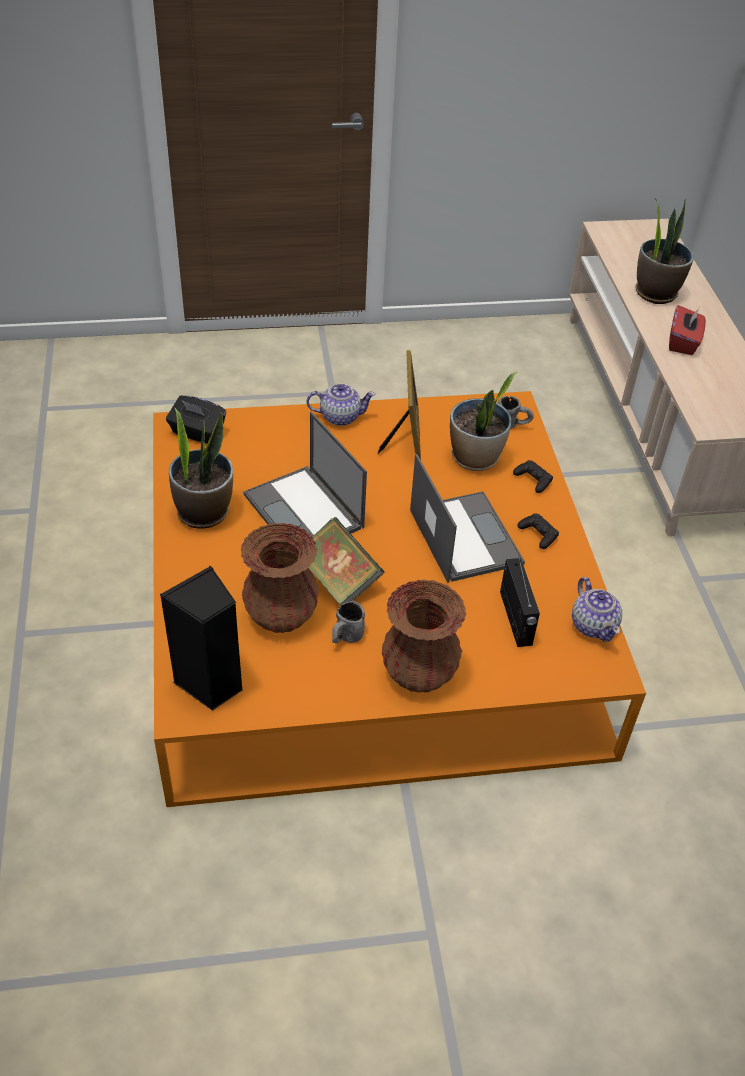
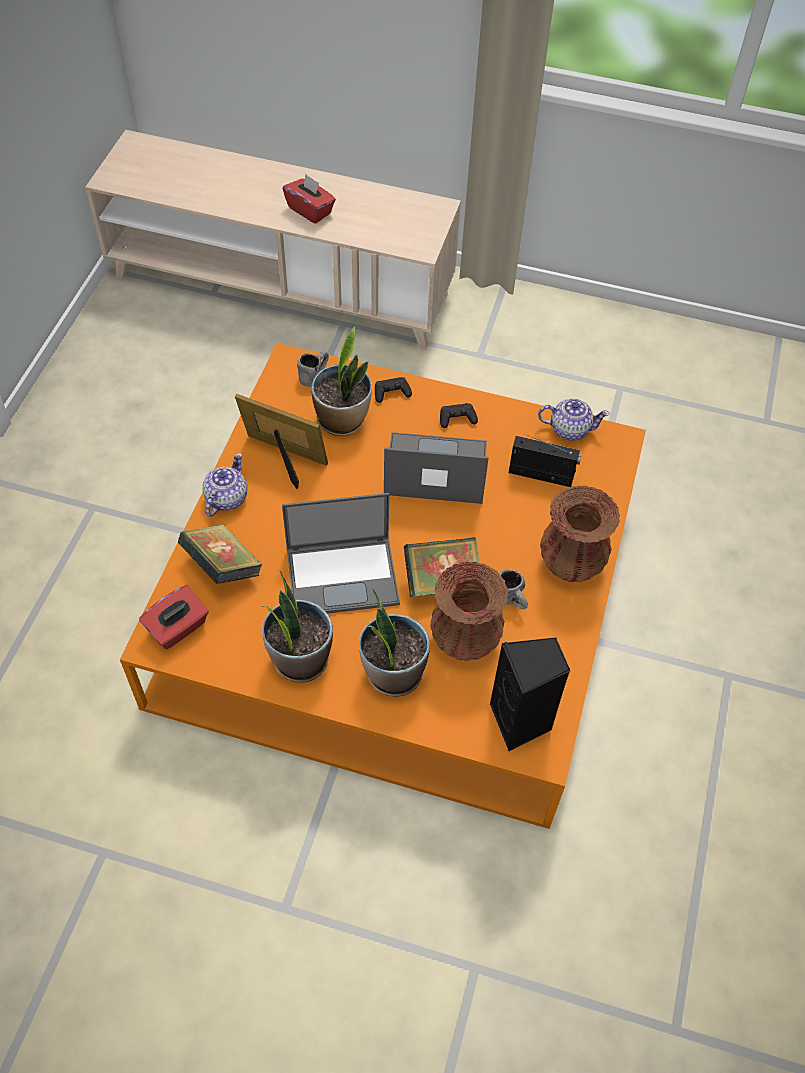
camera: 65 degrees left, 10 degrees up
(197, 433) = (178, 628): black tissue box -> red tissue box
(270, 437) = (222, 567): none -> book
(655, 293) = (230, 192): potted plant -> potted plant (393, 673)

